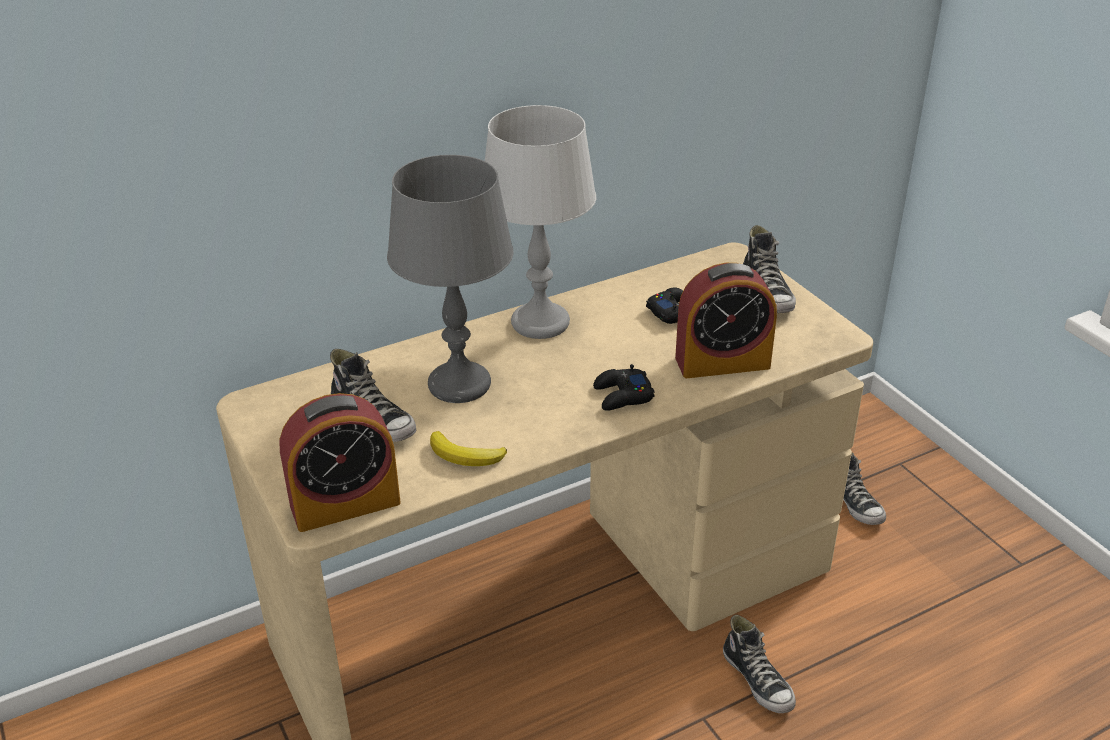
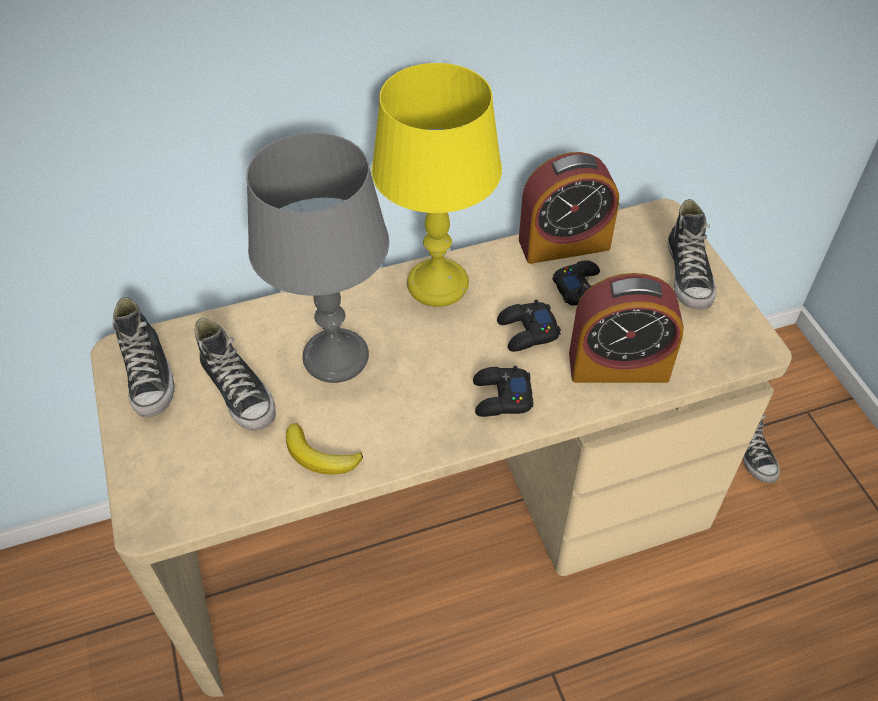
camera: 10 degrees right, 15 degrees up
(345, 504) = (184, 502): alarm clock -> alarm clock (564, 244)
(541, 323) = (439, 284): grey table lamp -> yellow table lamp
(633, 347) = (527, 332): none -> black game controller
(758, 681) = (614, 640): shoe -> shoe (150, 376)

